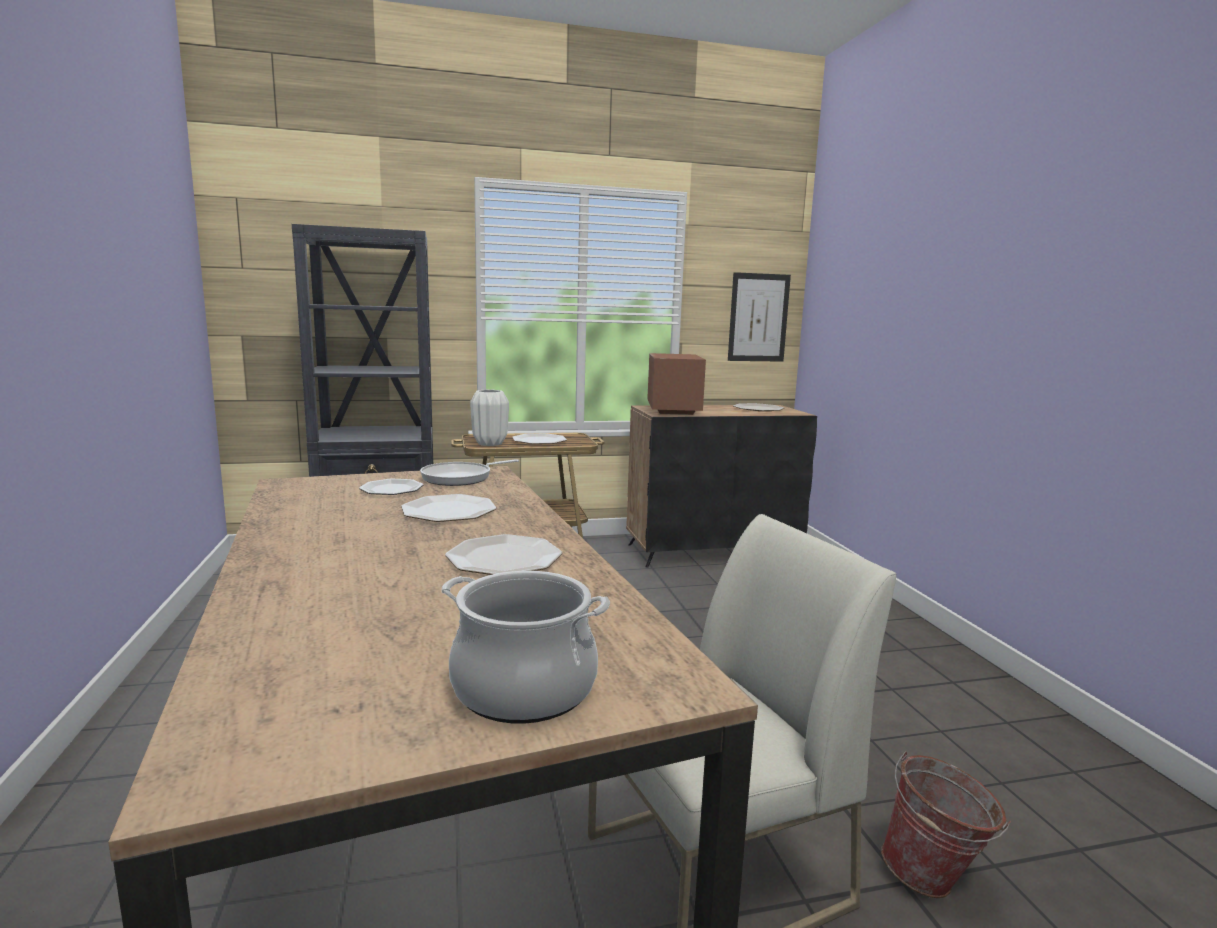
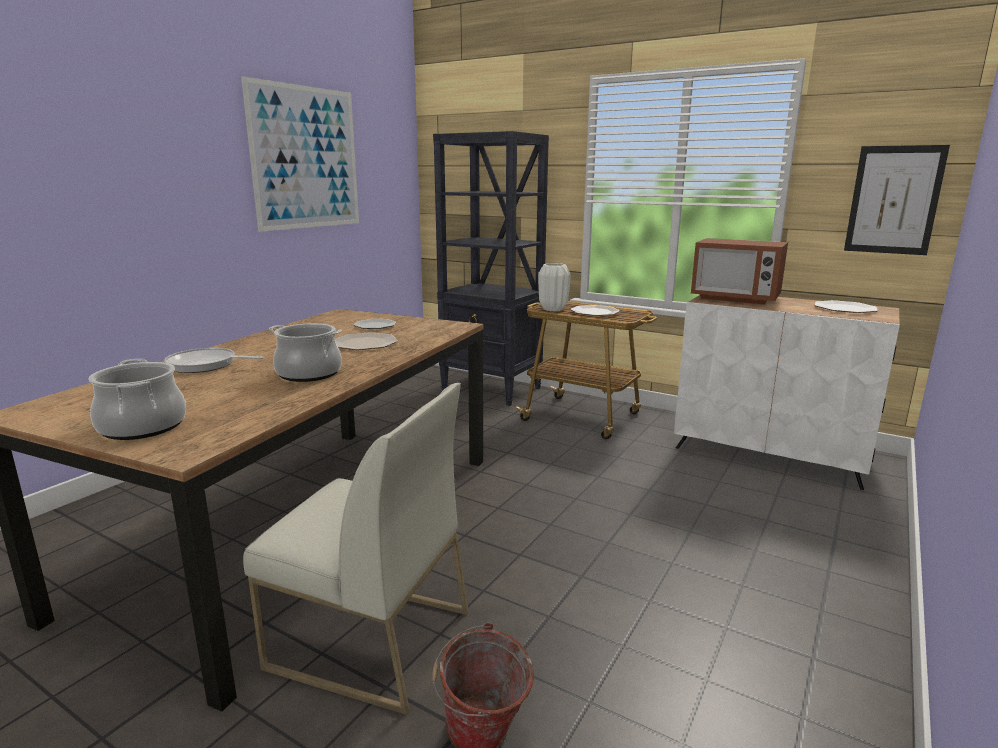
camera: 45 degrees right, 5 degrees up
(103, 243) = (306, 158): none -> picture
(461, 478) = (430, 326): frying pan -> frying pan (205, 365)
(503, 558) = (308, 374): plate -> cooking pot
(674, 410) = (735, 298): microwave -> microwave turned 75 degrees clockwise
(713, 551) = (770, 454): black cabinet -> white cabinet

